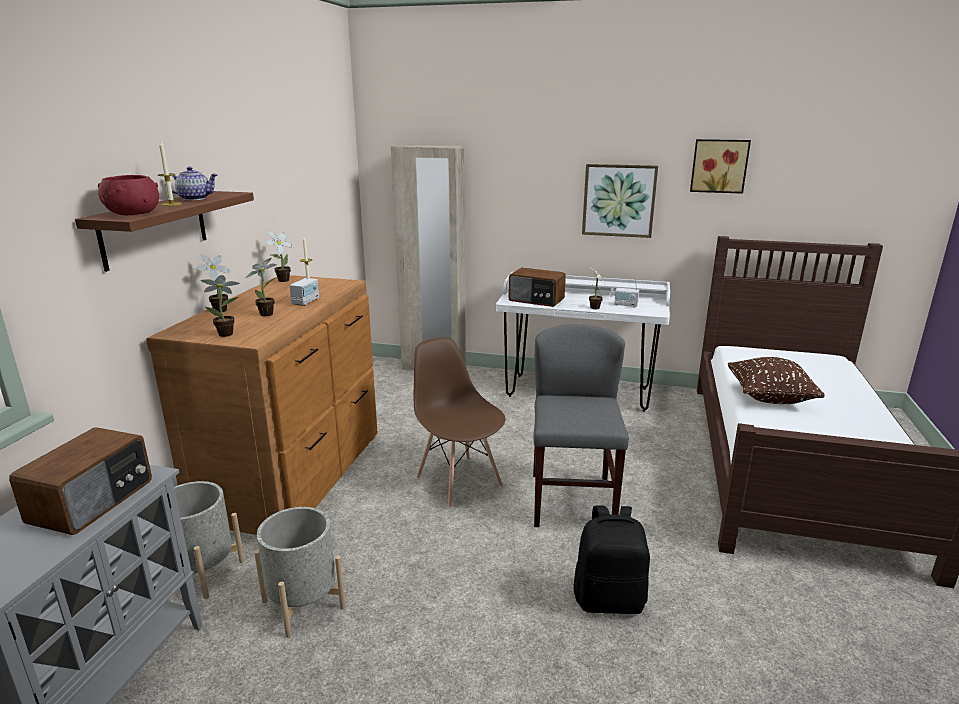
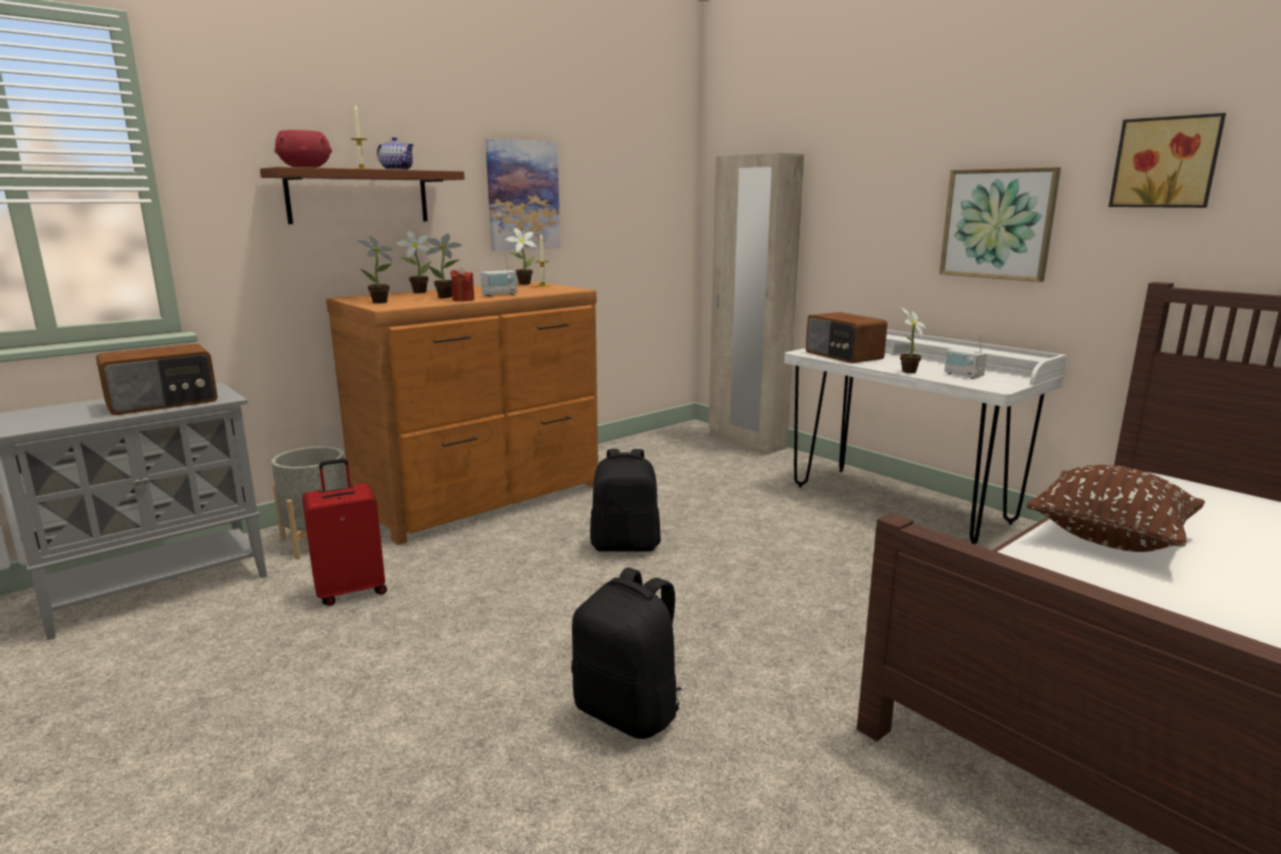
camera: 35 degrees right, 5 degrees down
(263, 199) = (522, 195): none -> picture
(294, 315) = (463, 300): none -> red candle
(303, 604) = (351, 591): grey planter -> red suitcase
(459, 481) = (625, 545): brown chair -> black backpack
(572, 501) = (728, 604): grey chair -> none

